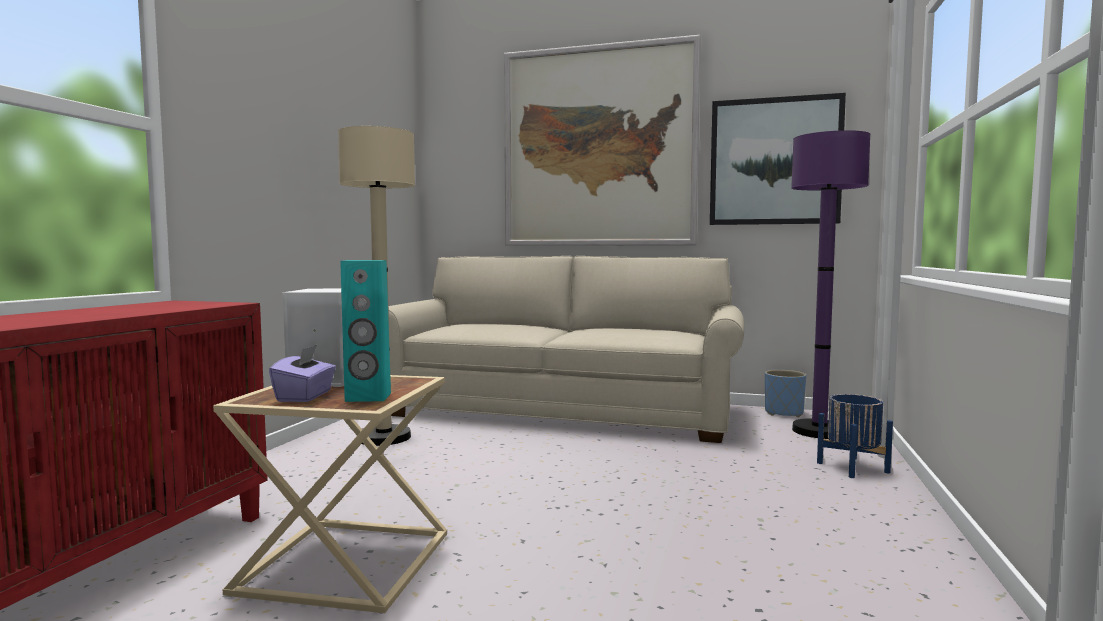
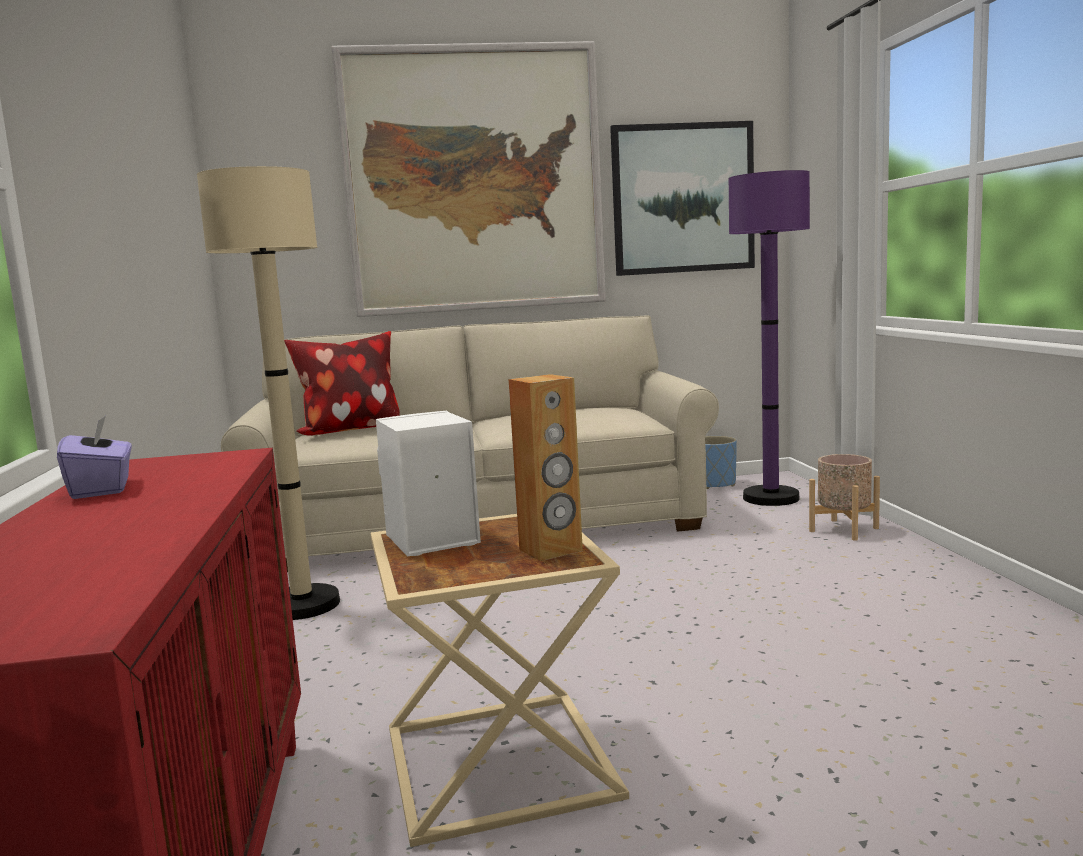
camera: 25 degrees left, 5 degrees up
(305, 396) = (473, 564): purple tissue box -> purple tissue box (102, 489)
(368, 397) = (551, 550): turquoise speaker -> brown speaker
(475, 324) = (350, 430): none -> pillow
(852, 467) = (843, 529): blue planter -> beige planter

